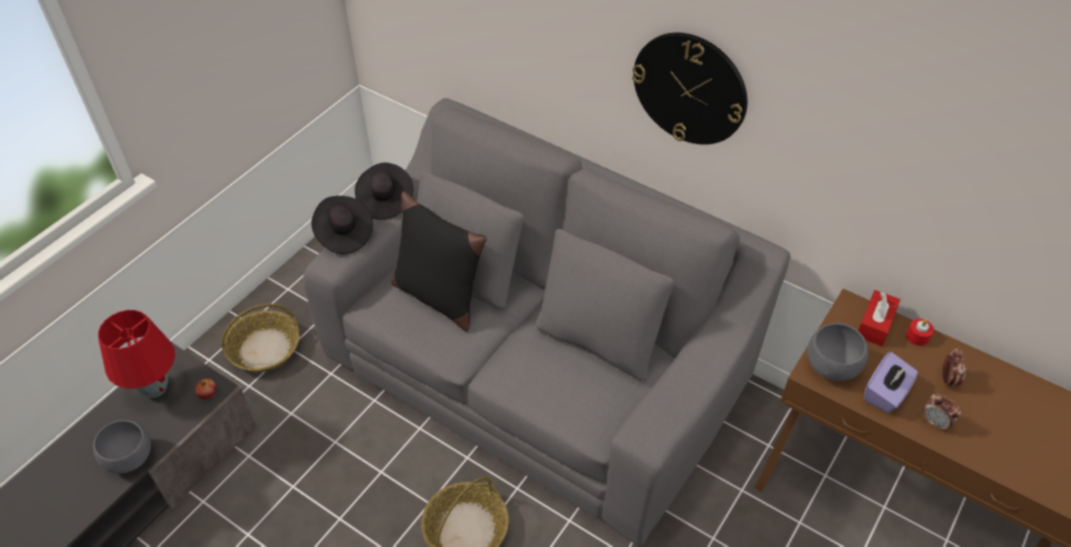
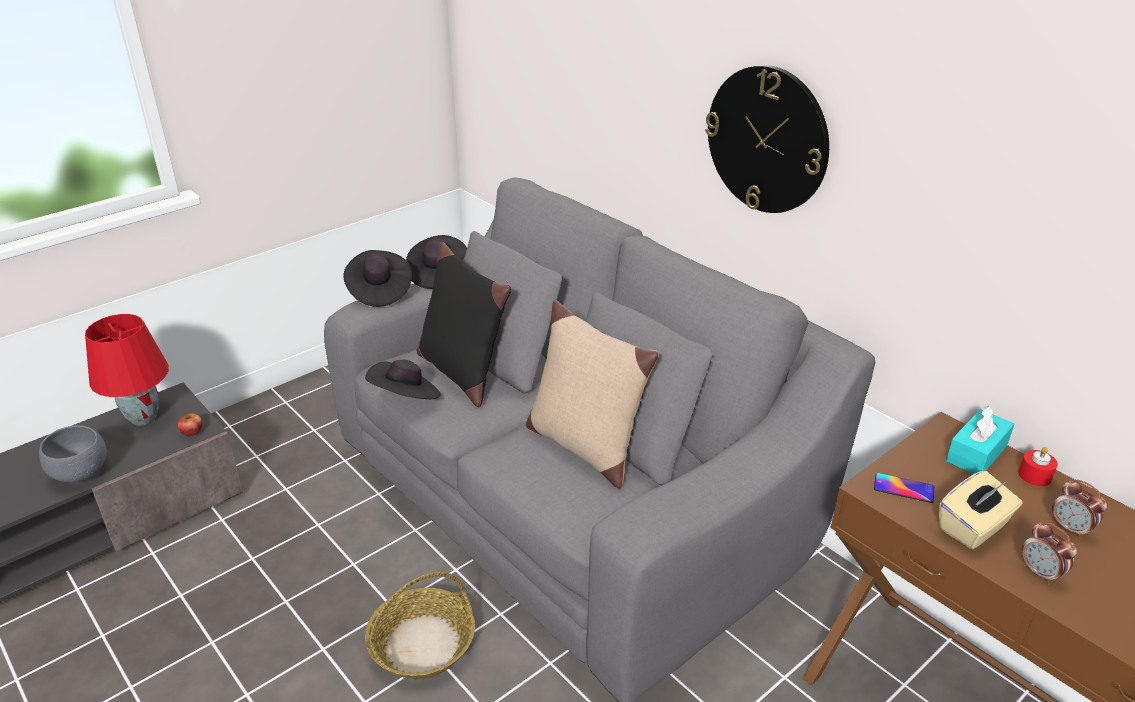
camera: 15 degrees right, 15 degrees down
(265, 348) = (289, 426): basket -> none
(402, 334) = (406, 397): none -> black hat
(570, 356) = (584, 446): none -> beige pillow
(832, 368) = (903, 488): grey bowl -> phone
(875, 324) = (976, 453): red tissue box -> turquoise tissue box
(885, 393) = (973, 527): purple tissue box -> beige tissue box
(947, 379) = (1070, 529): alarm clock -> alarm clock turned 120 degrees clockwise

